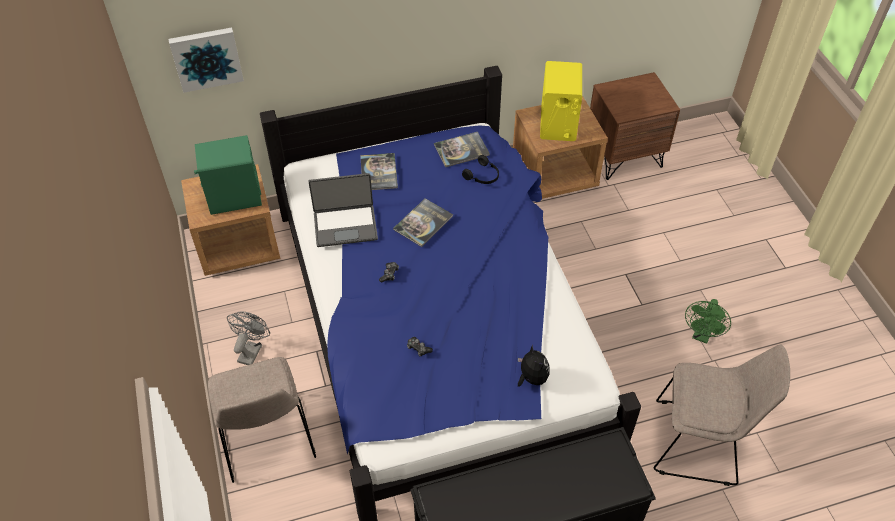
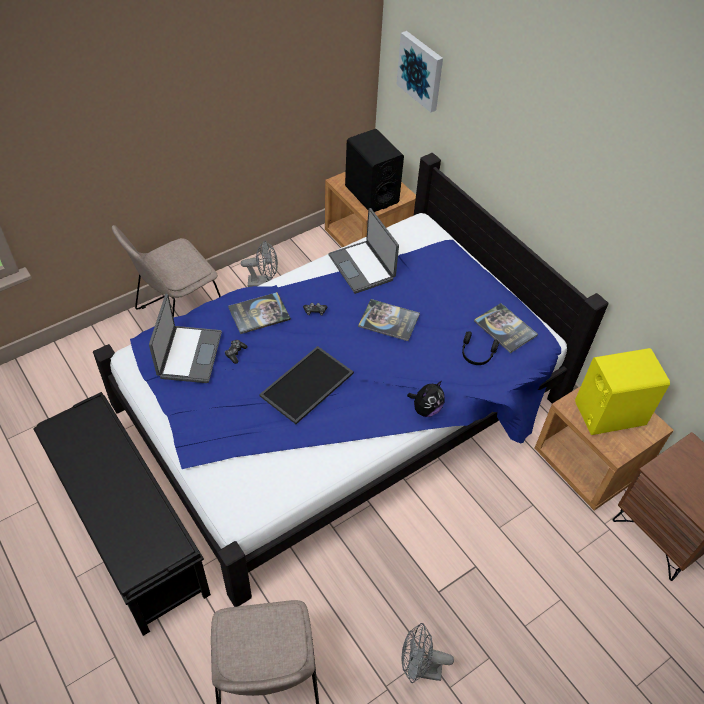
camera: 70 degrees right, 0 degrees up
(234, 197) = (371, 194): green speaker -> black speaker
(378, 172) = (439, 273): book -> book (259, 313)
(406, 389) = (188, 355): none -> laptop
(478, 300) = (307, 386): none -> tray
(531, 378) = (227, 451): plush toy -> plush toy (426, 409)
(702, 335) = (419, 669): green fan -> grey fan

